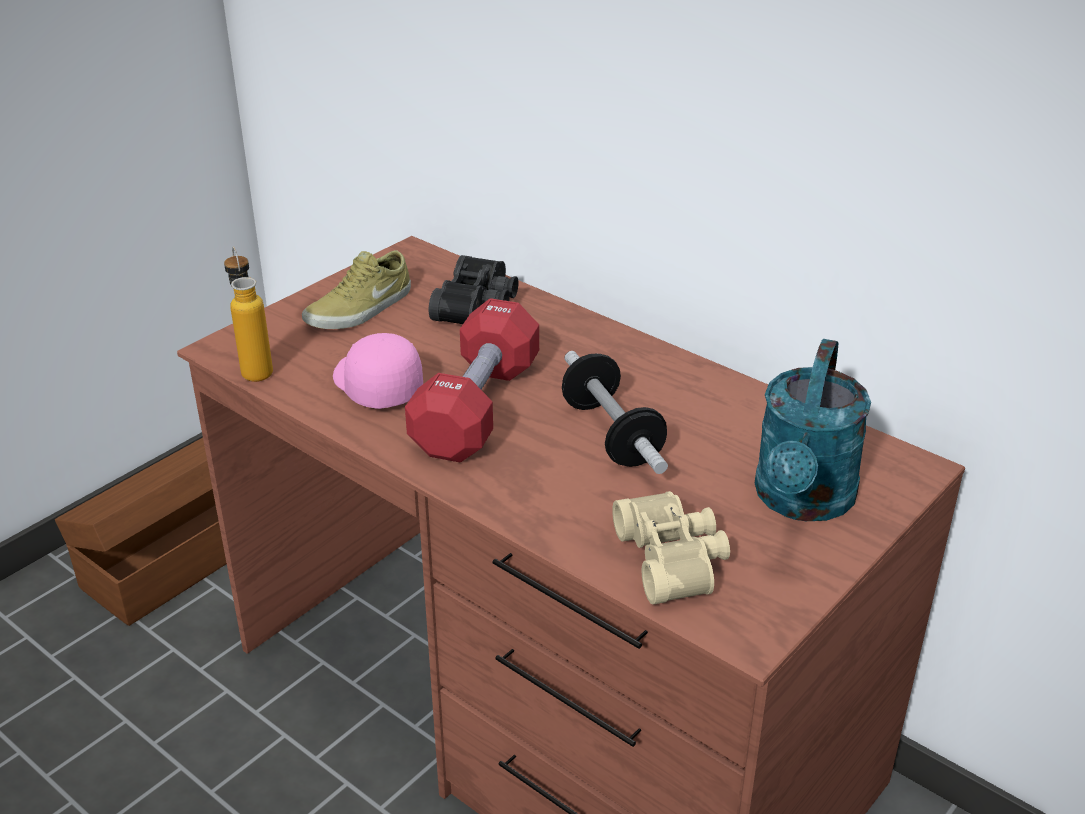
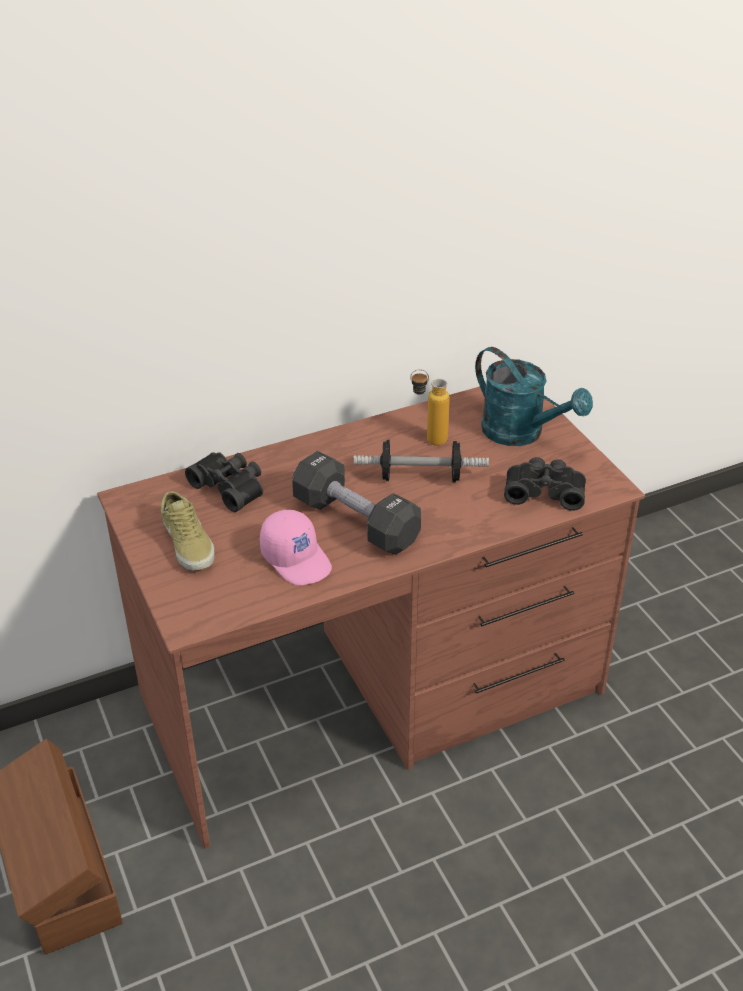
camera: 65 degrees left, 5 degrees up
(254, 367) = (229, 612): bottle -> bottle (428, 440)
(375, 386) = (297, 559): pink cap -> pink cap turned 120 degrees counterclockwise
(476, 408) = (355, 521): red dumbbell -> black dumbbell
(674, 559) = (544, 491): beige binoculars -> black binoculars

